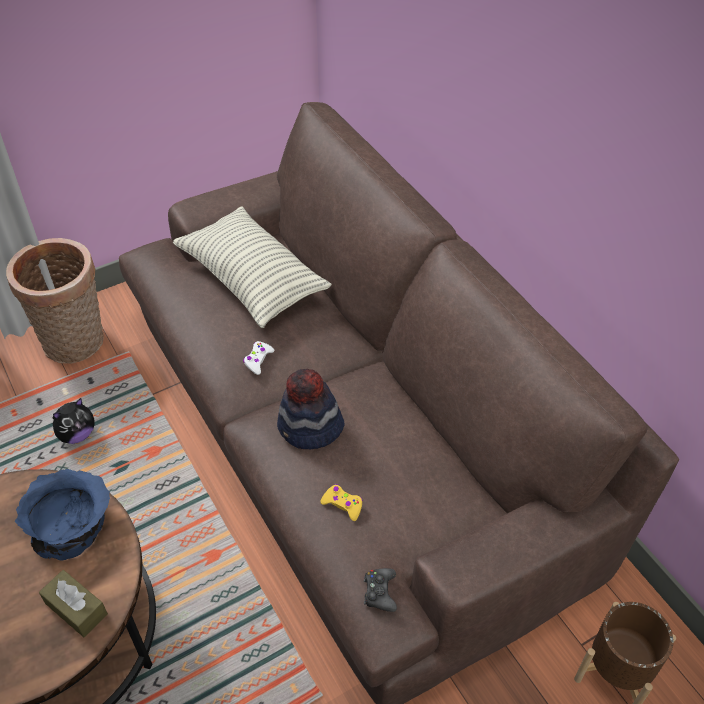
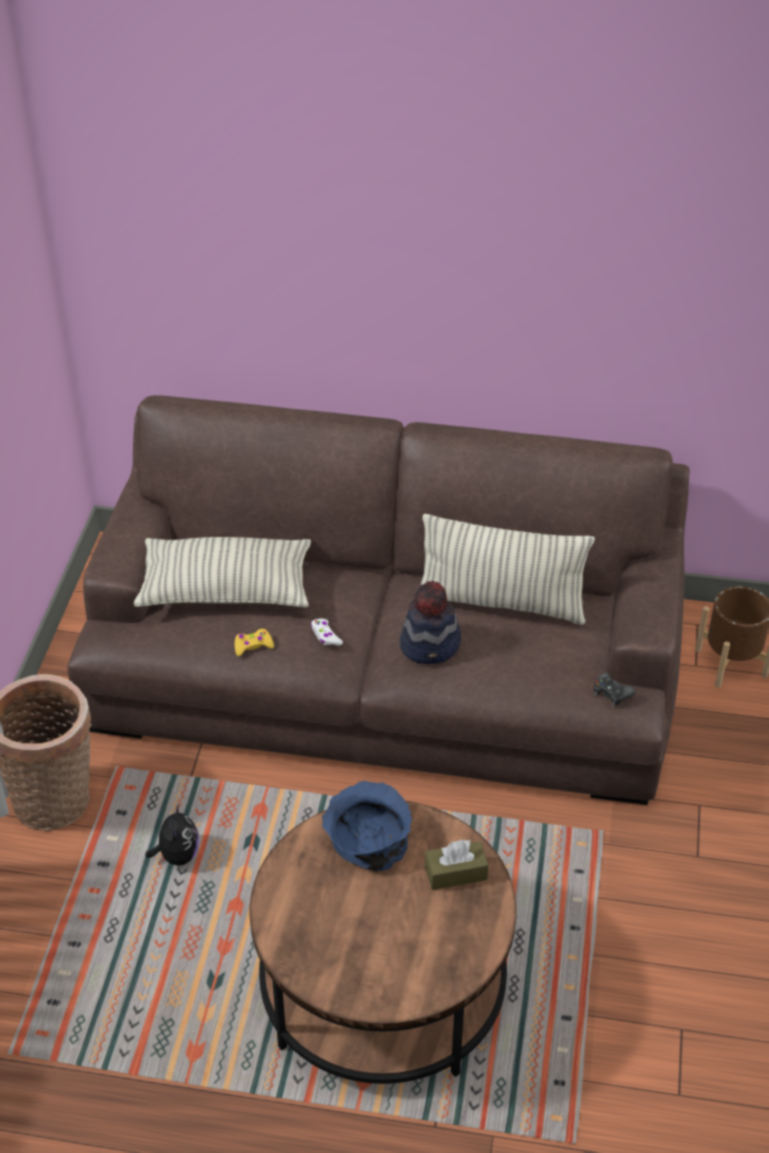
camera: 50 degrees left, 5 degrees down
(343, 504) = (521, 667): yellow game controller -> yellow game controller (253, 646)
(408, 443) = (501, 603): none -> pillow

